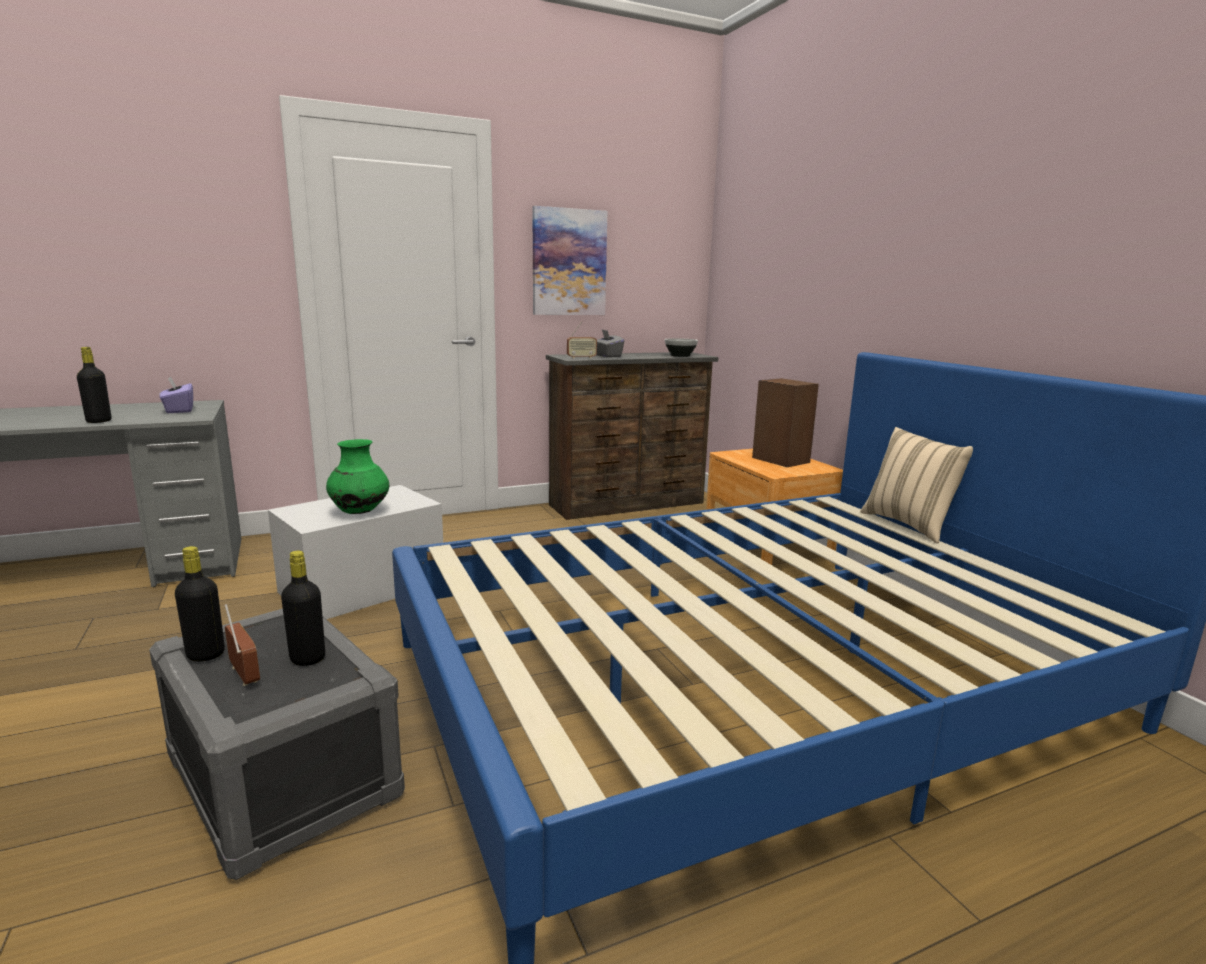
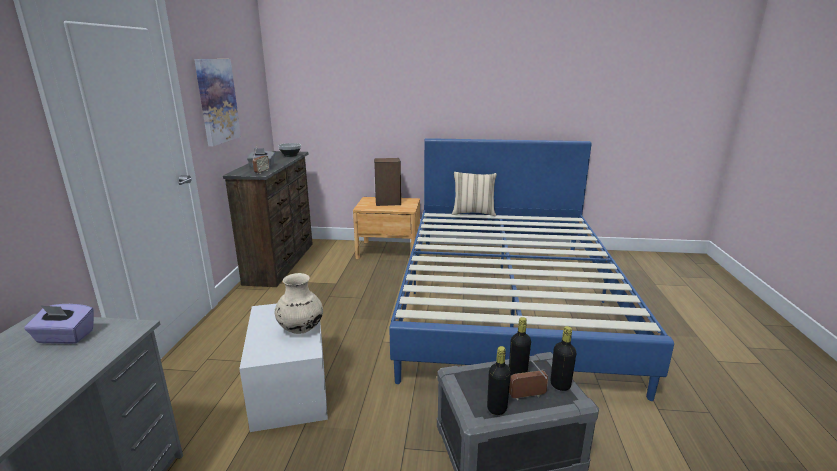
camera: 60 degrees left, 5 degrees up
(99, 421) = (53, 385): black bottle -> black bottle (560, 385)
(360, 512) = (300, 329): green vase -> beige vase

